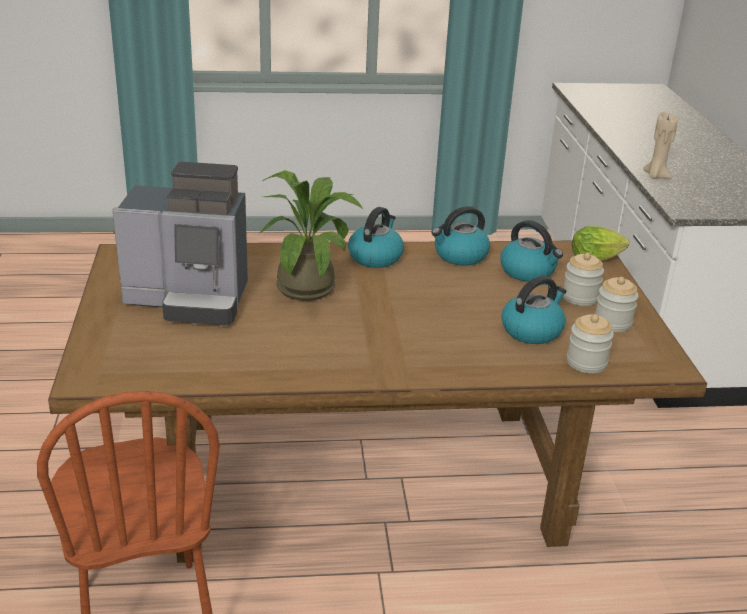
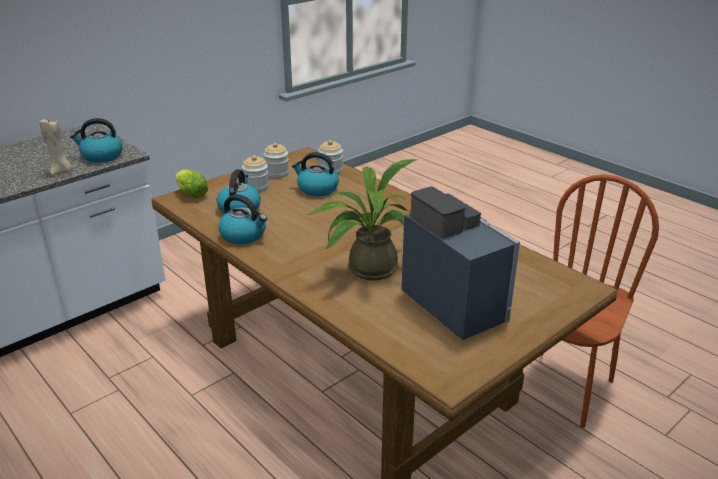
camera: 125 degrees left, 0 degrees up
(375, 257) = (287, 263): kettle -> kettle (101, 156)

